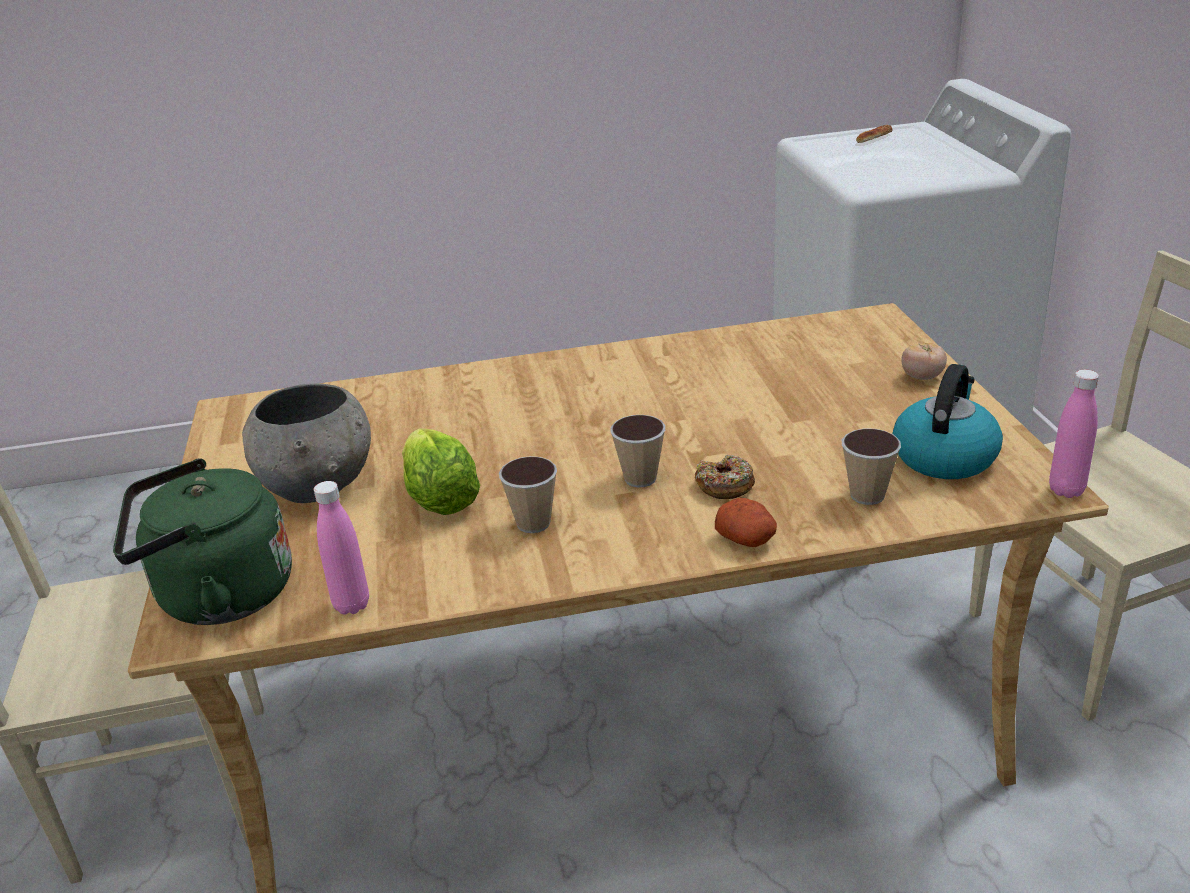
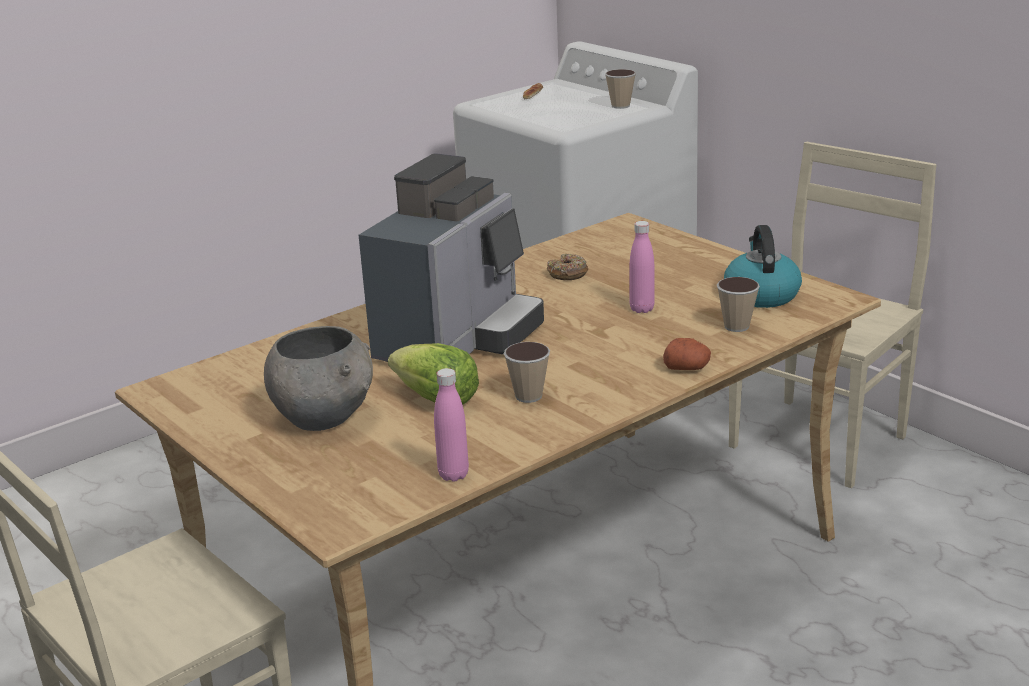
camera: 30 degrees left, 5 degrees down
(217, 597) = (336, 500): green kettle -> none
(542, 427) = (458, 340): none -> coffee machine
(640, 478) = (573, 353): cup -> cup (620, 106)
(724, 486) = (638, 343): donut -> donut (568, 274)
(922, 377) = (698, 253): tomato -> none
(1066, 490) = (850, 296): pink bottle -> pink bottle (642, 309)

